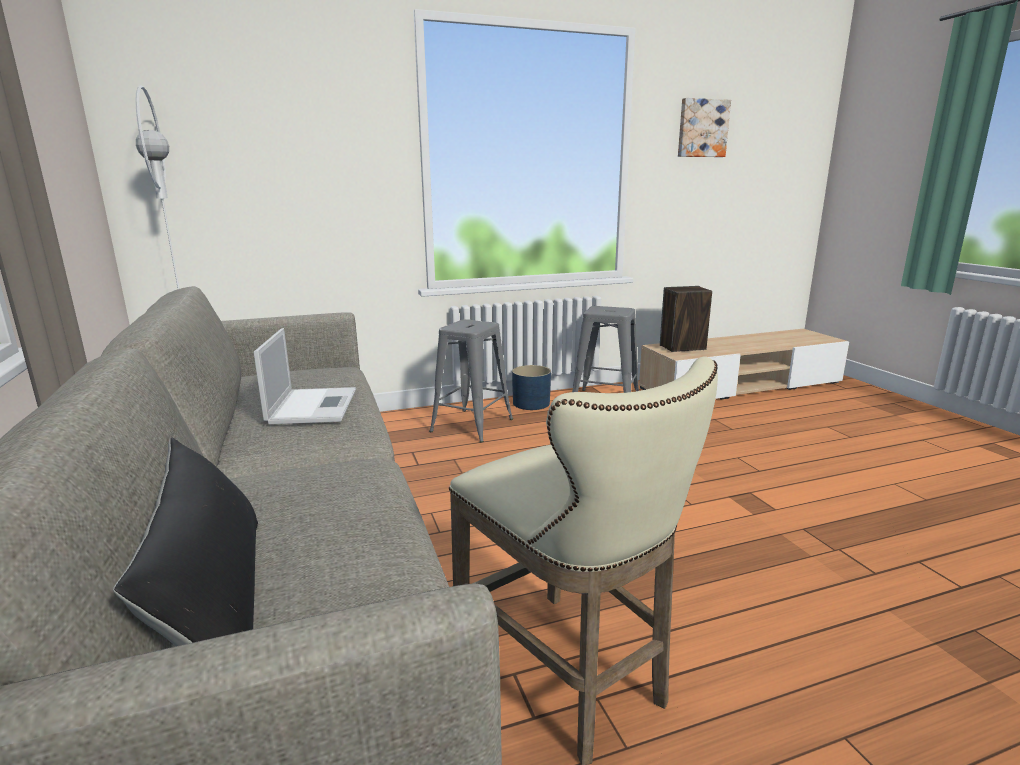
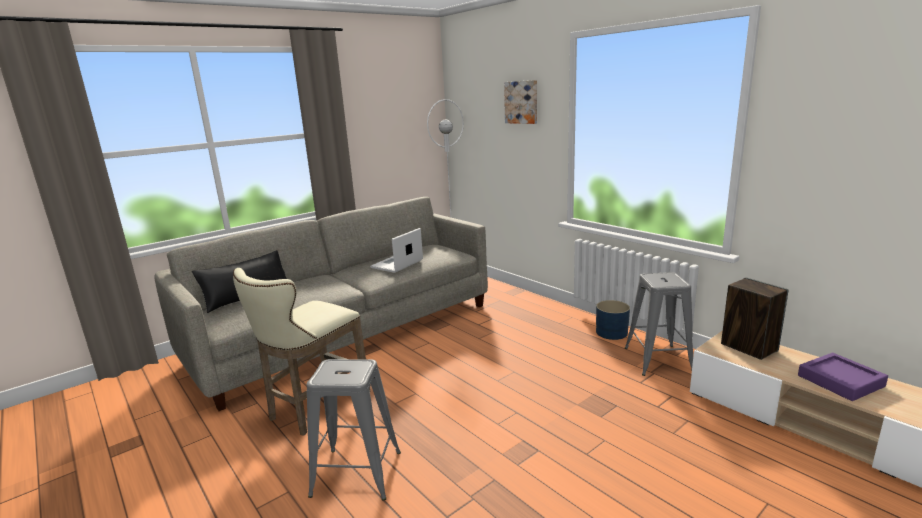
camera: 70 degrees right, 0 degrees up
(313, 406) = (396, 264): laptop -> laptop turned 150 degrees clockwise
(472, 425) = (548, 324): grey stool -> grey stool (357, 474)
(702, 128) = (857, 104): picture -> picture (522, 102)
(745, 343) = (840, 381): none -> purple tray

